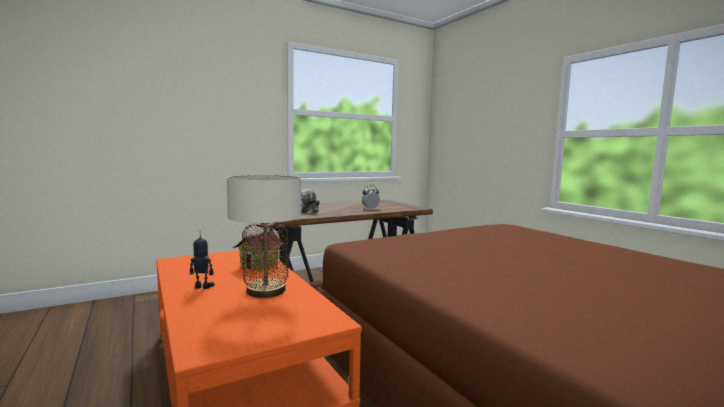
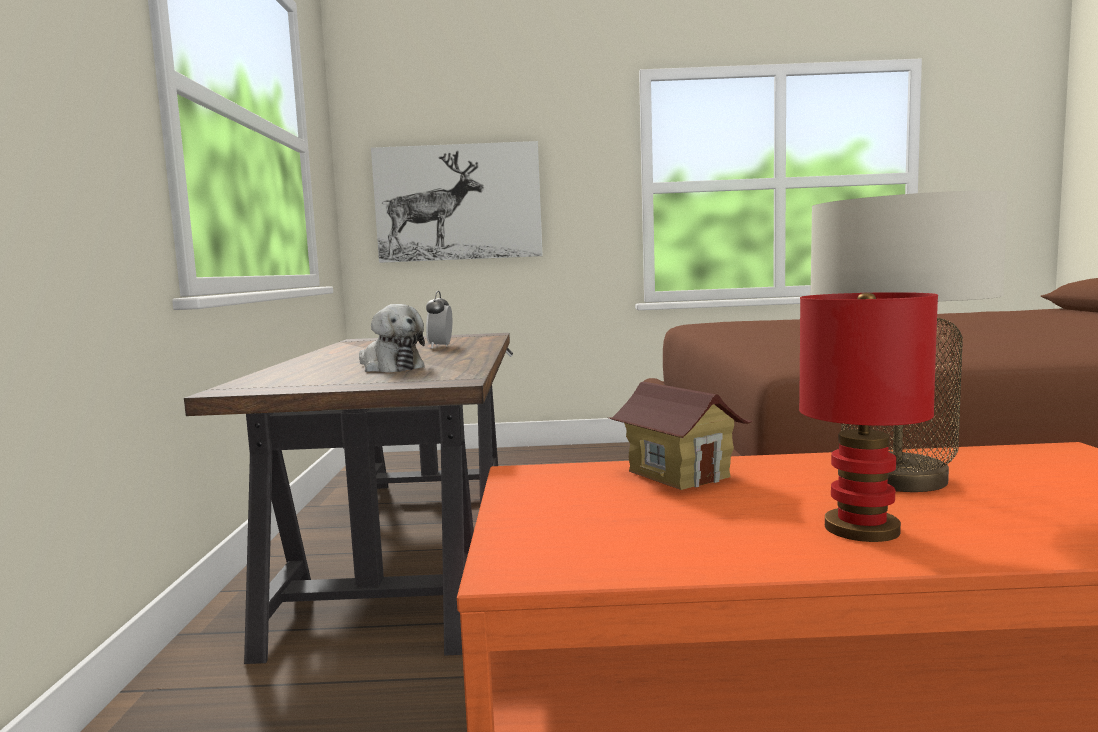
camera: 60 degrees left, 0 degrees up
(202, 287) = (863, 529): toy robot -> red table lamp
(468, 140) = (458, 202): none -> picture

